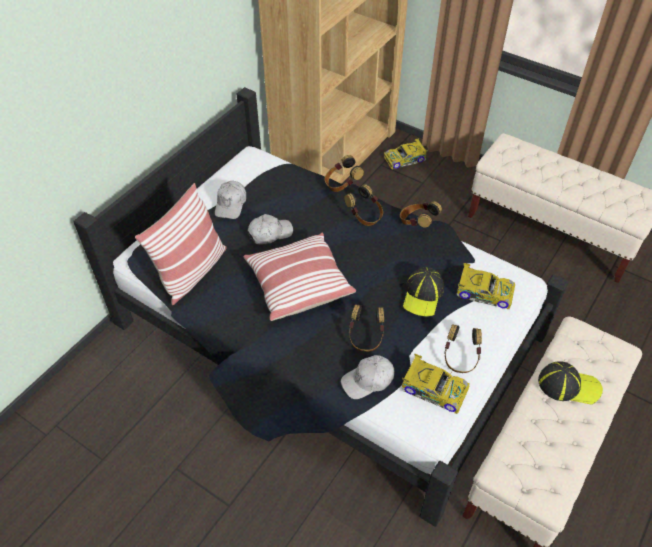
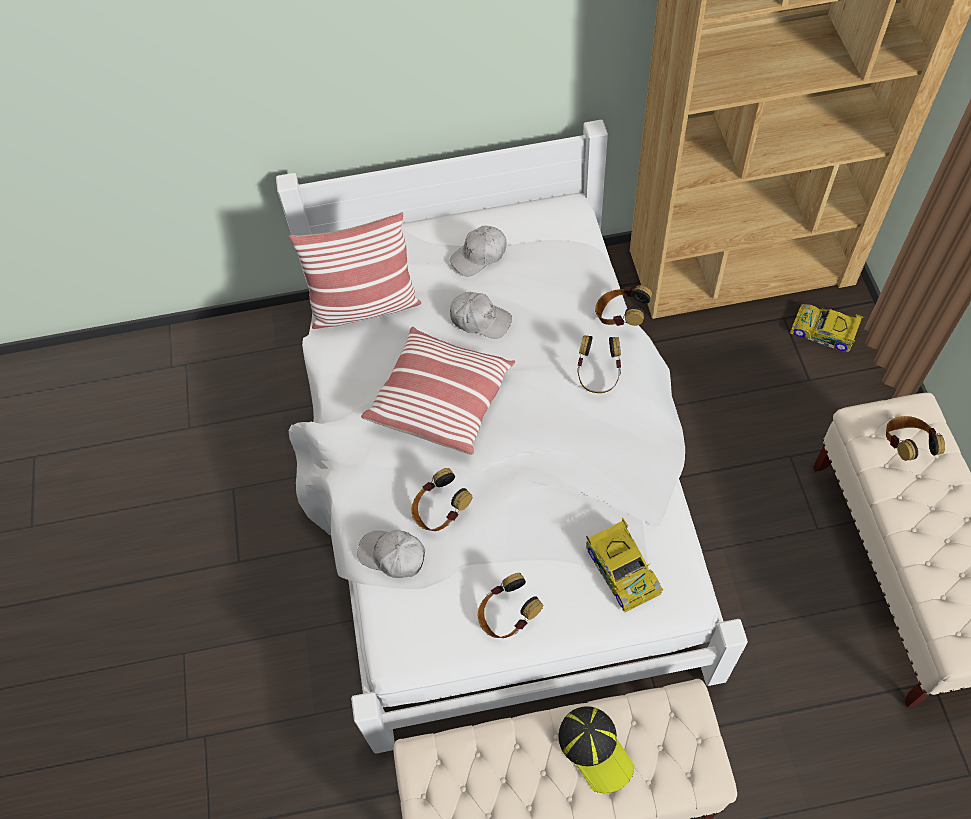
camera: 50 degrees right, 10 degrees up
(328, 333) = (496, 475): black bed -> white bed
(417, 223) = (647, 429): headphones -> headphones (906, 446)
(423, 295) = (549, 516): cap -> none
(433, 388) = (441, 620): toy car -> none

